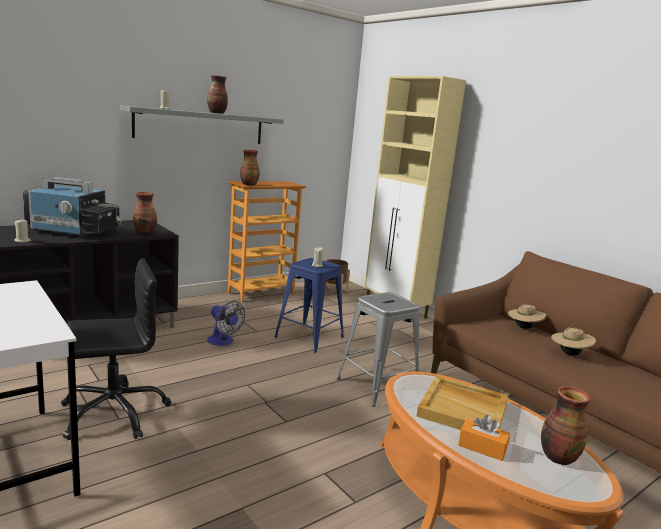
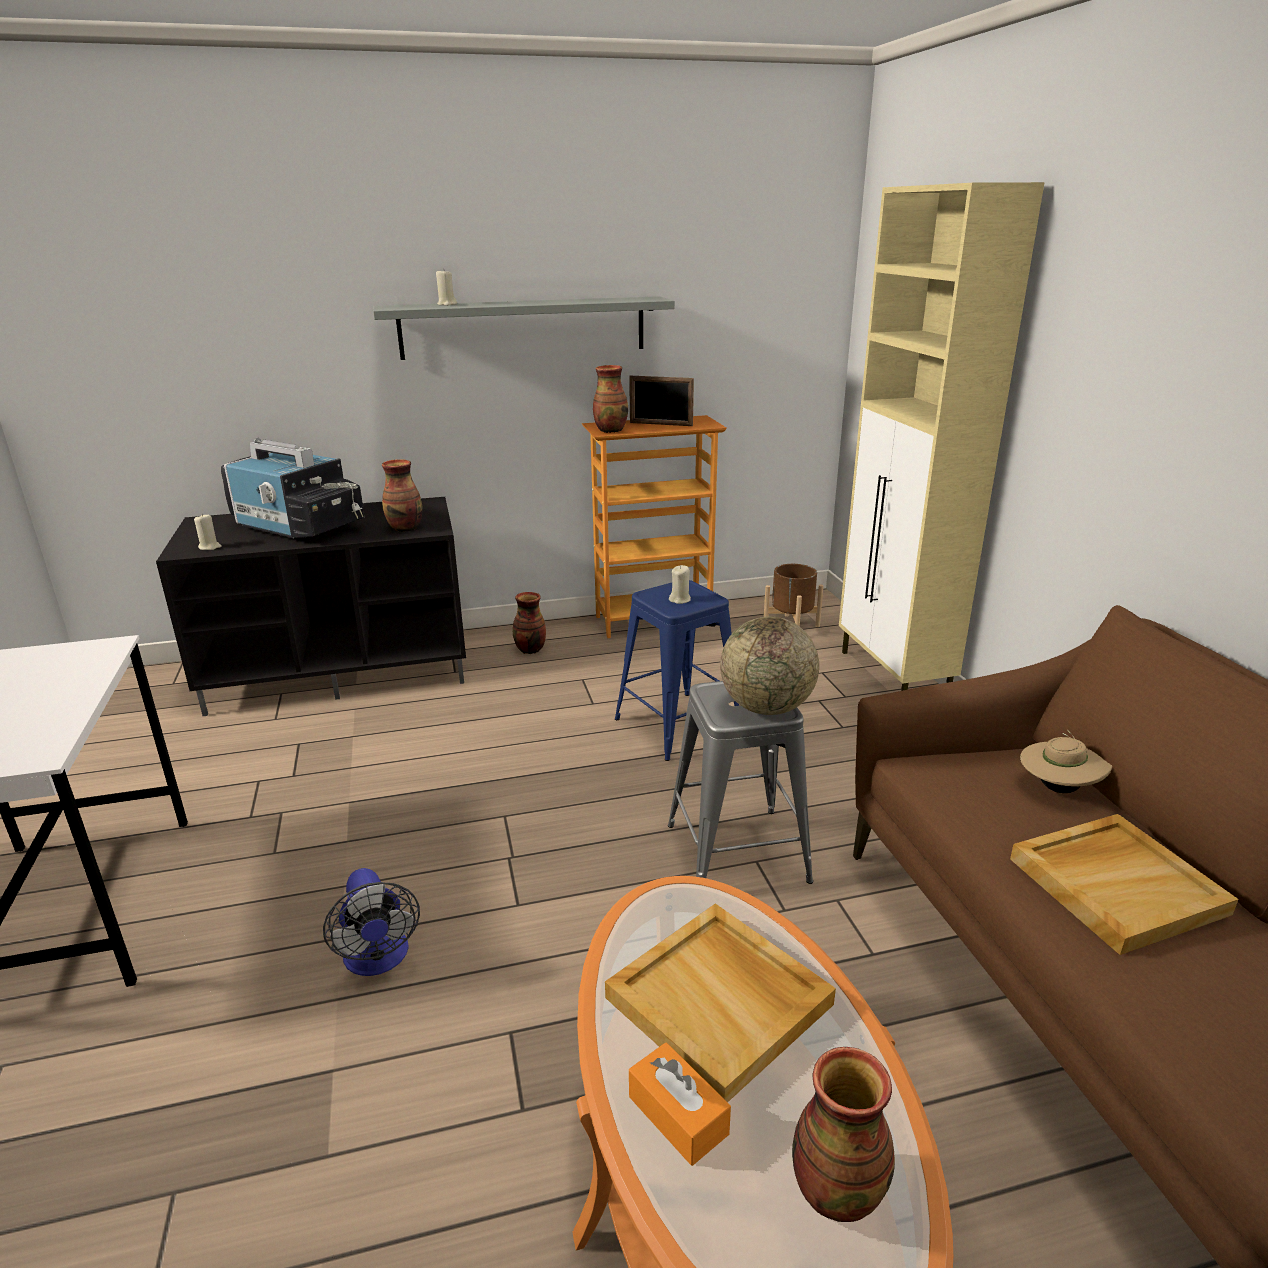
camera: 25 degrees right, 10 degrees up
(114, 412) = (274, 840): black office chair -> none
(216, 113) = (542, 302): vase -> vase (530, 650)
(223, 342) = (522, 720): fan -> fan (378, 959)
(271, 183) = (661, 424): none -> picture frame
(400, 302) = (766, 707): none -> globe
(569, 354) = (1116, 884): beige hat -> beige tray

